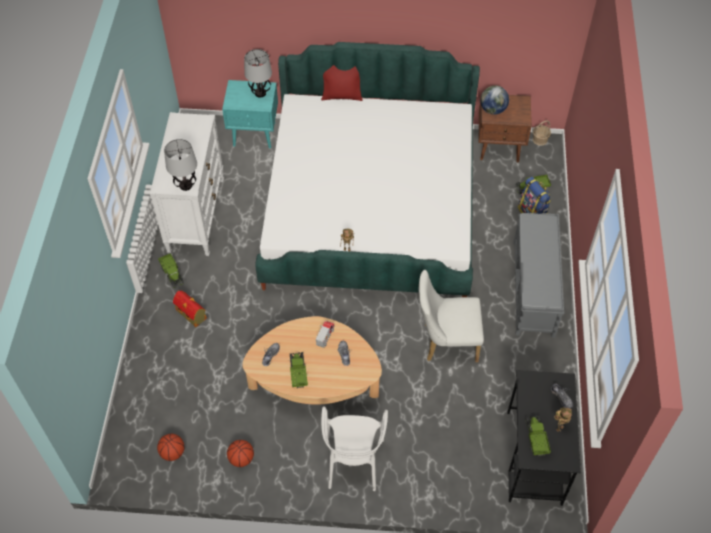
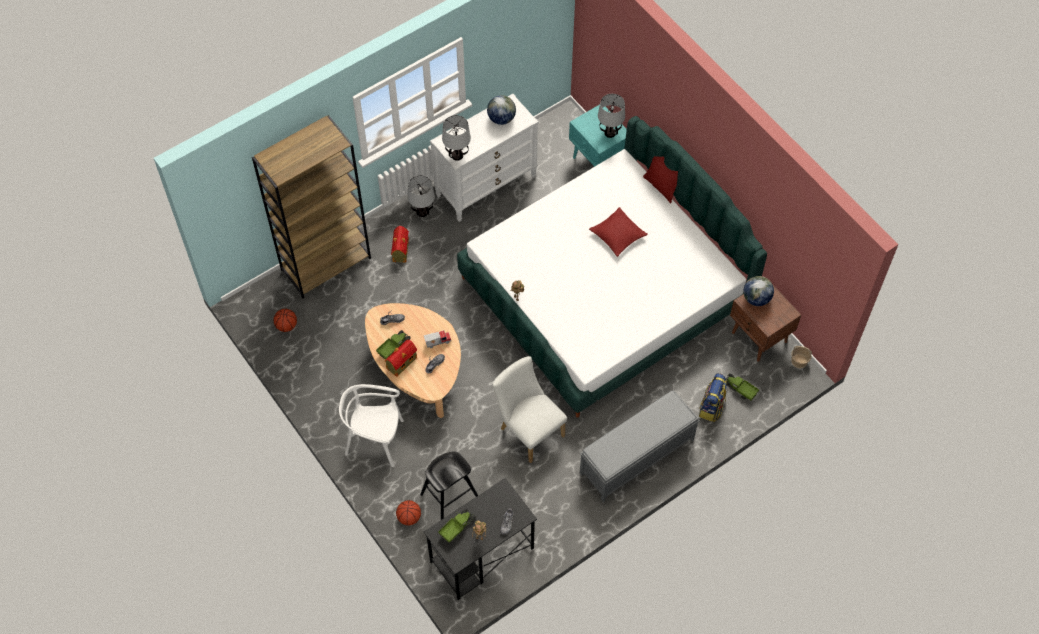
camera: 50 degrees right, 5 degrees up
(144, 377) = (326, 263): none -> brown bookcase
(172, 273) = (423, 212): toy truck -> table lamp
(185, 134) = (501, 118): none -> globe
(241, 459) = (317, 370): basketball -> basketball (409, 517)
(319, 378) = (401, 363): none -> toy house
(353, 462) = (375, 440): white chair -> white chair turned 45 degrees clockwise
(356, 149) = (618, 235): none -> red pillow
(456, 442) = (449, 495): none -> black stool

